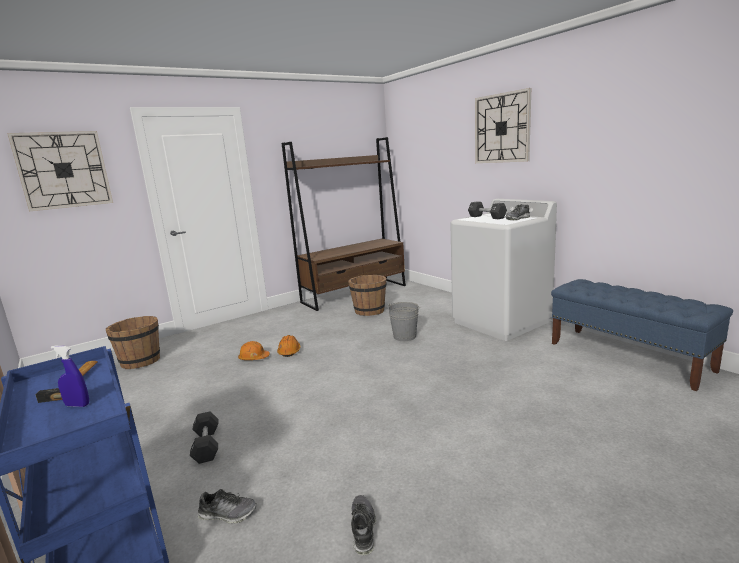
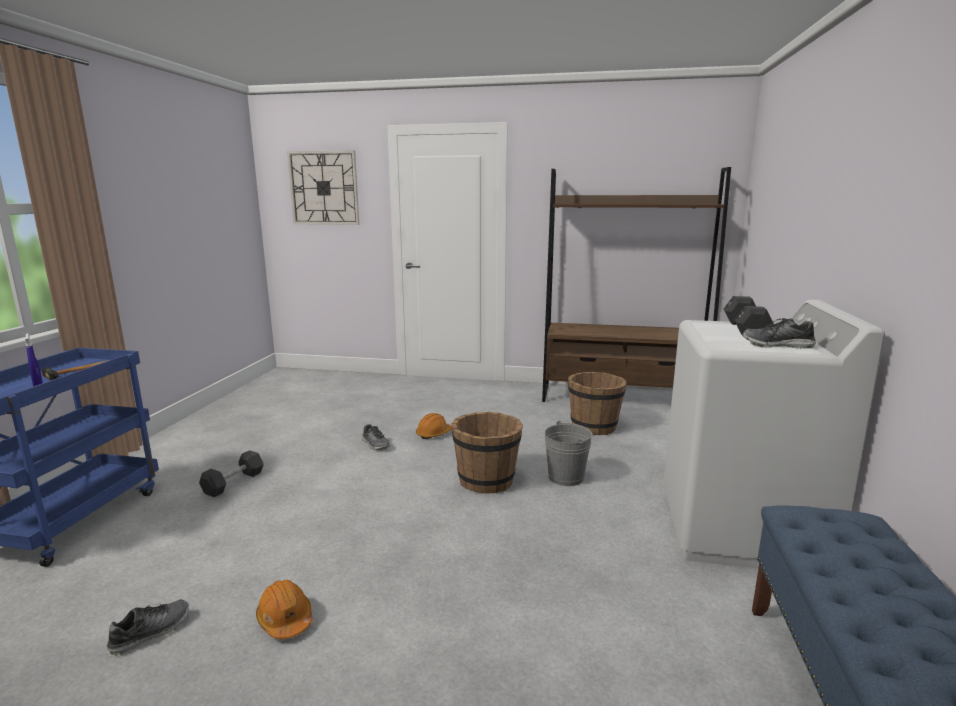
camera: 45 degrees right, 0 degrees up
(140, 361) = (336, 388): brown bucket -> brown bucket (486, 480)
(228, 514) = (142, 545): shoe -> shoe (375, 444)
(254, 358) = (398, 425): orange hard hat -> orange hard hat (285, 619)
(502, 128) = (853, 160): wall clock -> none

